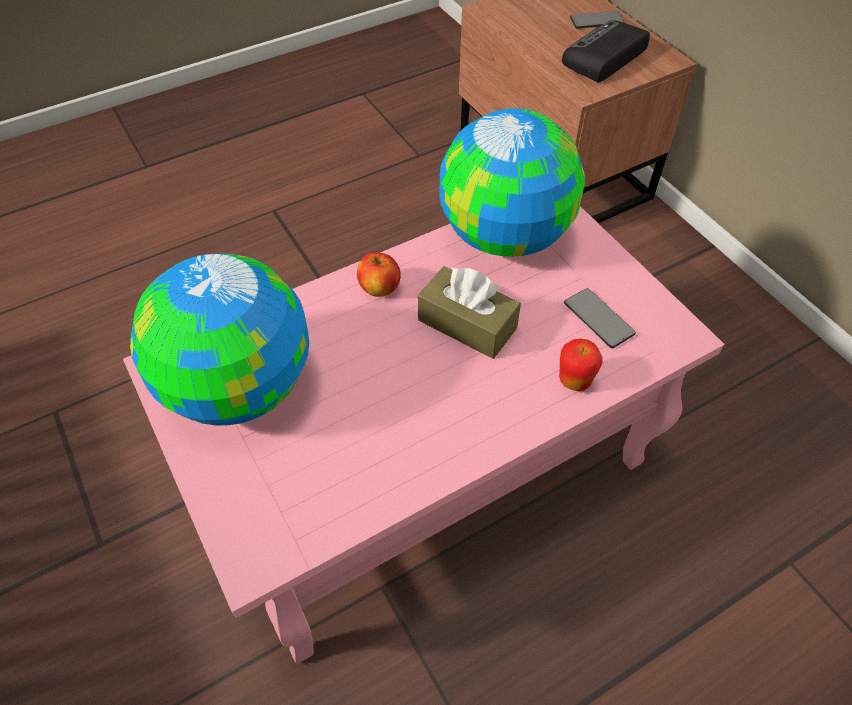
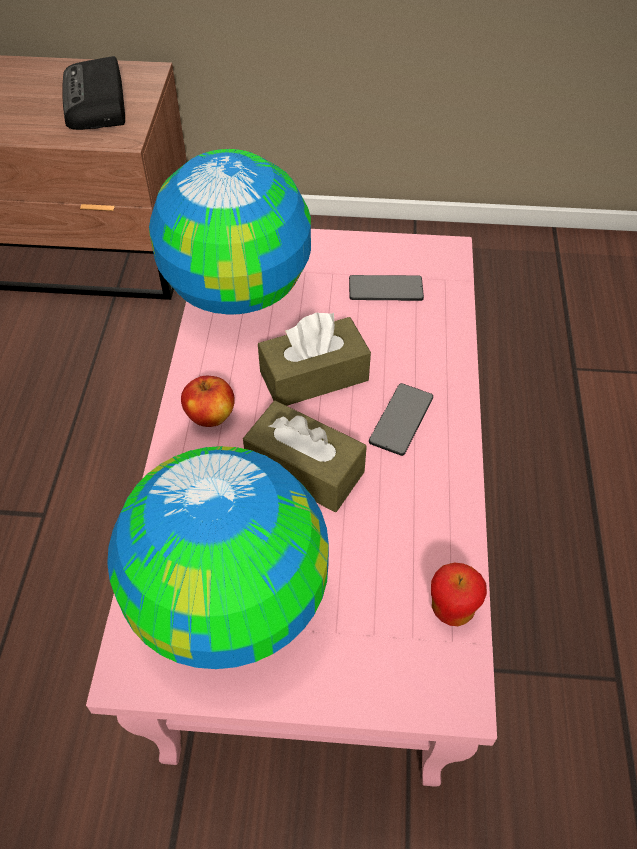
camera: 55 degrees left, 0 degrees up
(378, 366) = (305, 468): none -> brown tissue box
(574, 380) = (434, 342): apple -> apple (452, 609)
(596, 21) = (44, 78): phone -> phone (401, 420)

